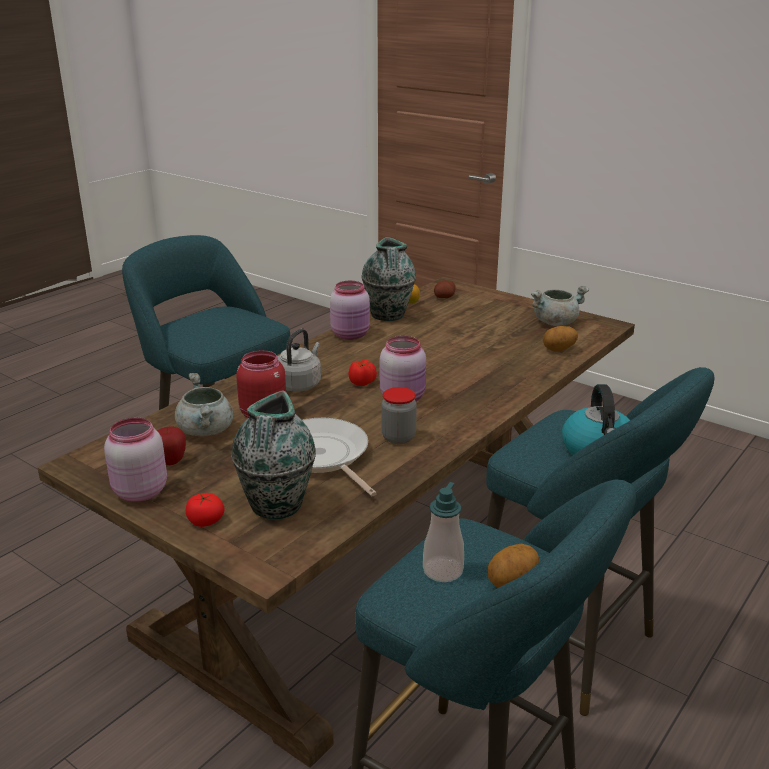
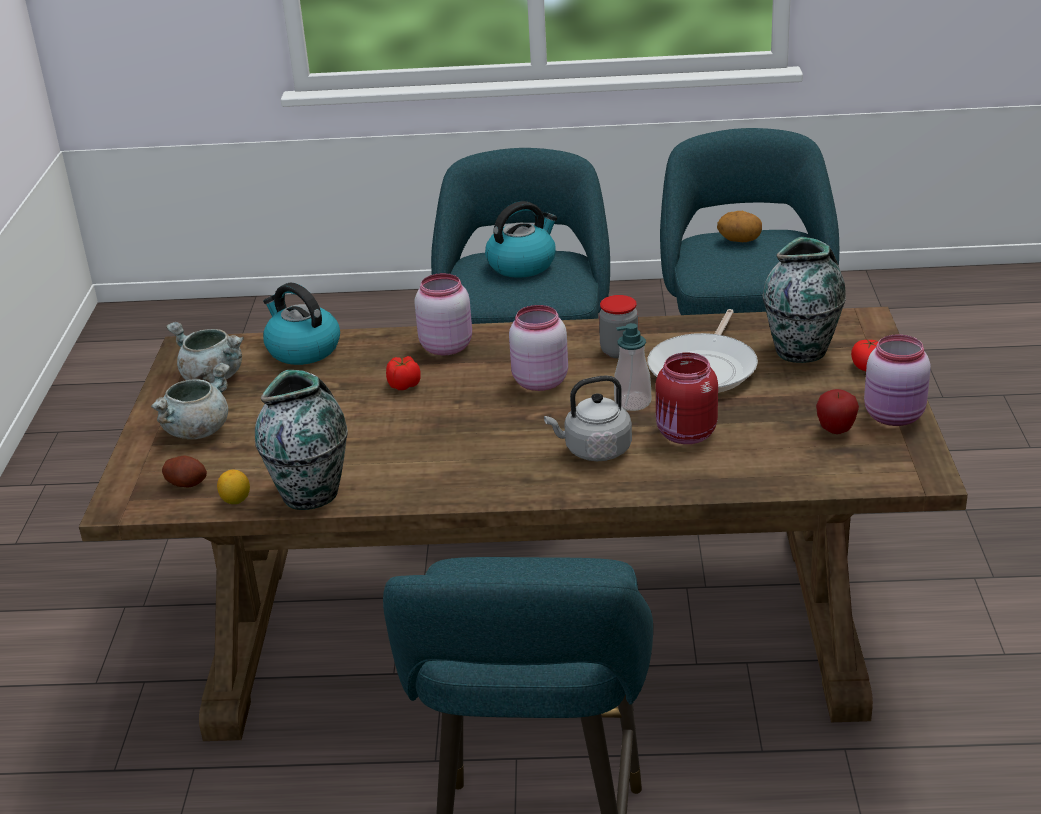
camera: 125 degrees left, 5 degrees up
(207, 431) = (763, 445): grey cooking pot -> grey cooking pot (197, 430)
(351, 335) = (412, 488): pink jar -> pink jar (445, 346)
(362, 382) = (536, 417): tomato -> tomato (403, 385)
(443, 570) = (765, 262): soap dispenser -> soap dispenser (632, 402)
(559, 350) = (302, 349): potato -> kettle

